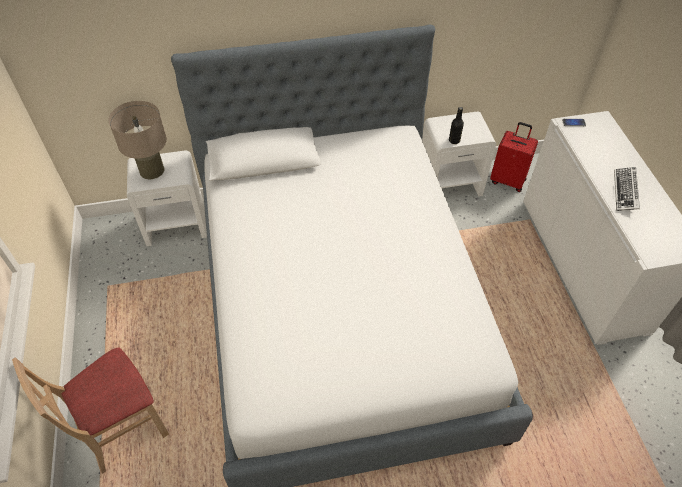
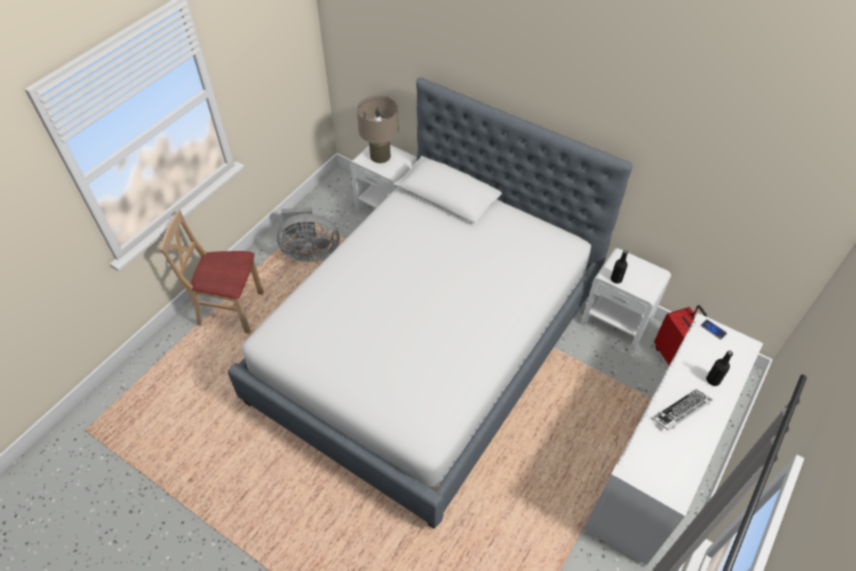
camera: 45 degrees right, 0 degrees up
(143, 314) = (310, 252): none -> grey fan
(614, 156) = (713, 380): none -> black bottle

